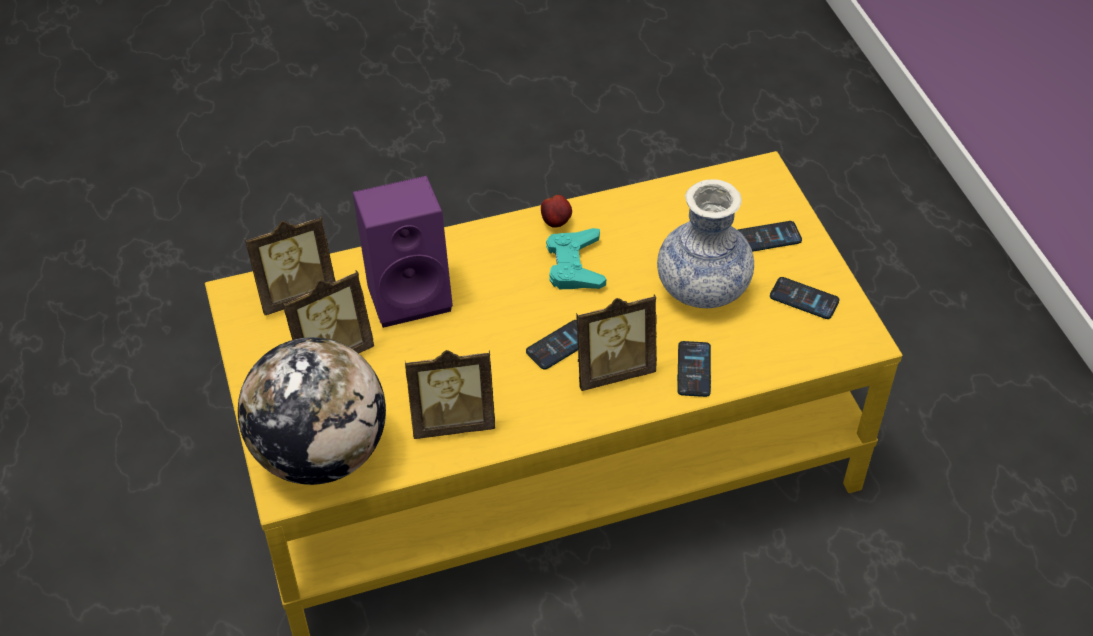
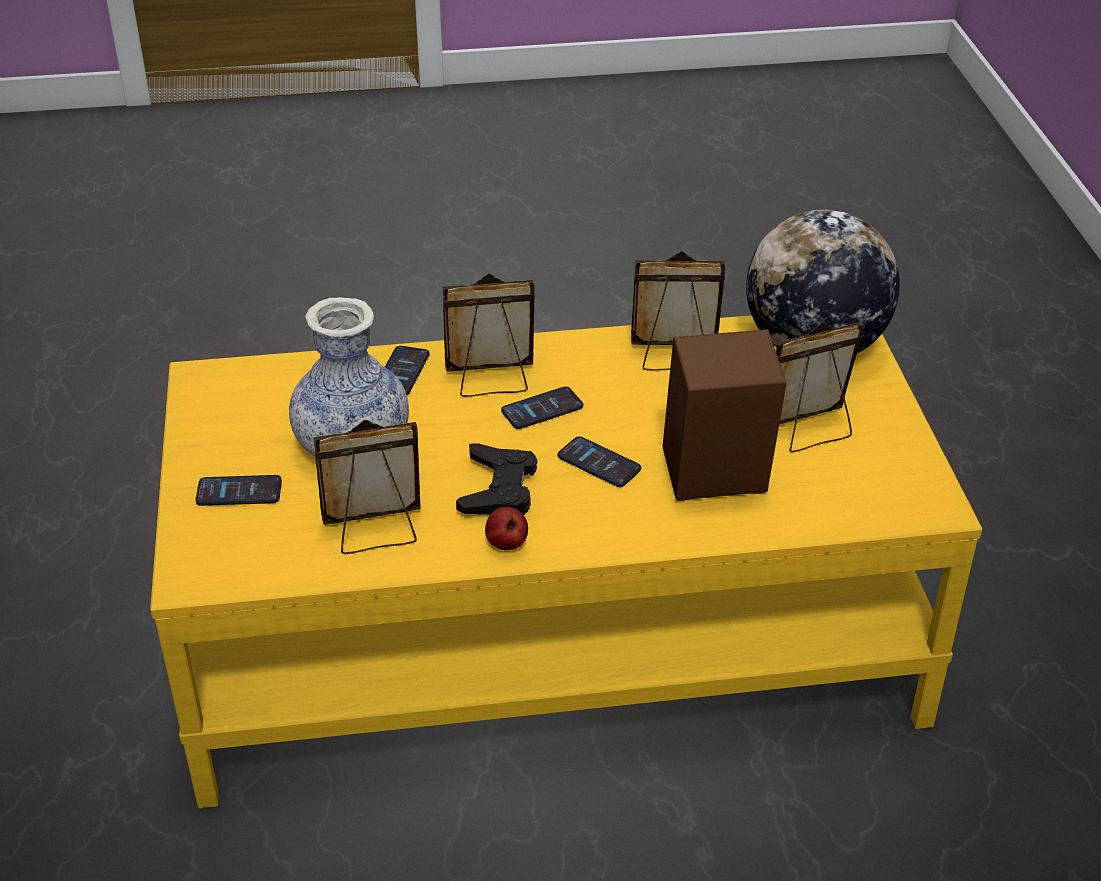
camera: 170 degrees left, 10 degrees down
(296, 294) = (858, 497): picture frame -> picture frame (375, 532)
(410, 292) = (713, 482): purple speaker -> brown speaker
(575, 265) = (498, 489): turquoise game controller -> black game controller
(804, 299) = (240, 422): phone -> phone (599, 463)

